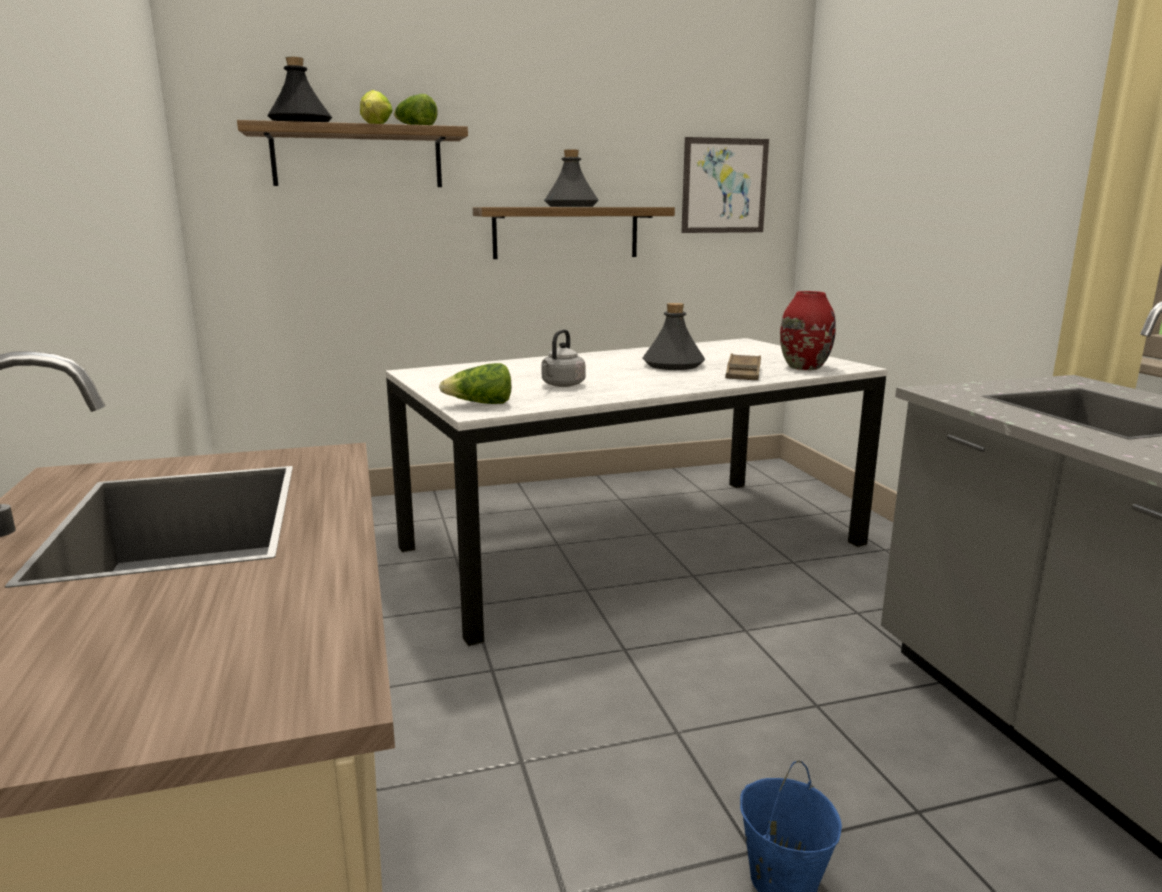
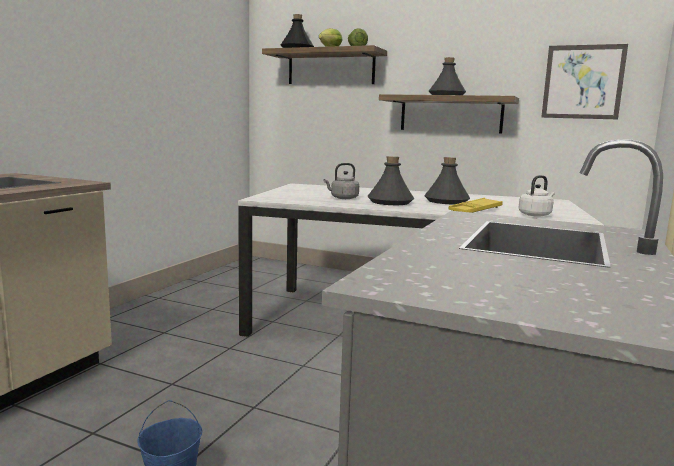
camera: 40 degrees right, 5 degrees down
(480, 404) = (273, 197): lettuce -> none
(632, 380) = (390, 202): none -> grey bottle
(743, 373) = (475, 210): brown tray -> yellow tray
(804, 367) = (535, 215): red vase -> white kettle

